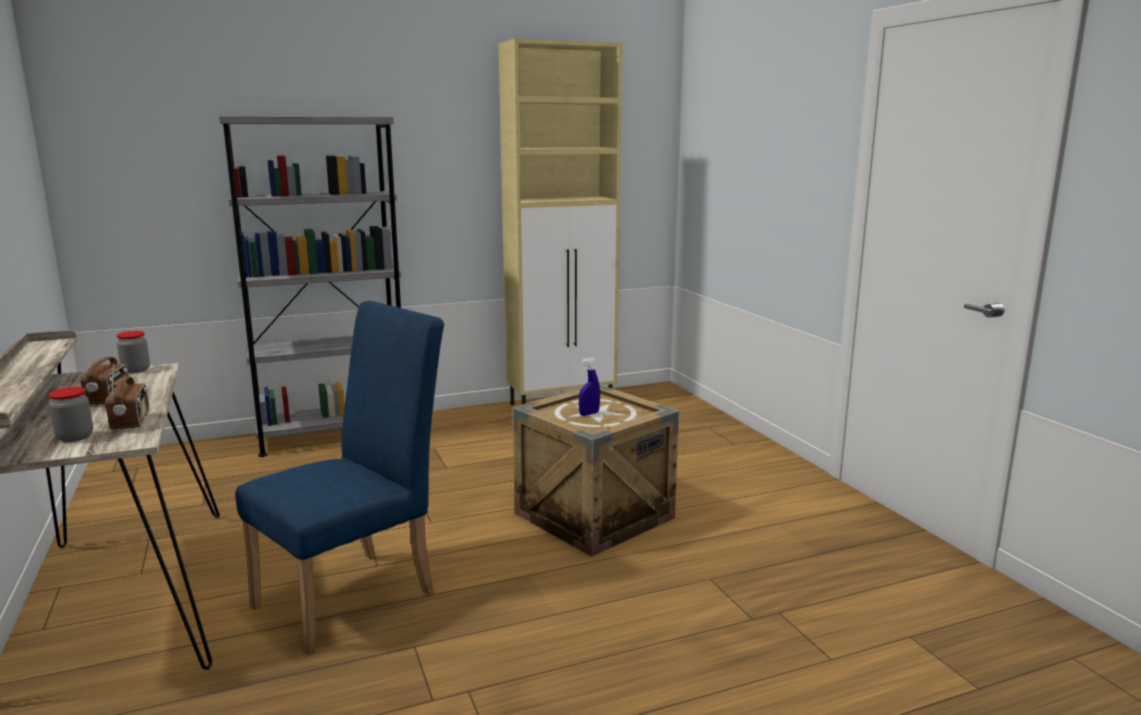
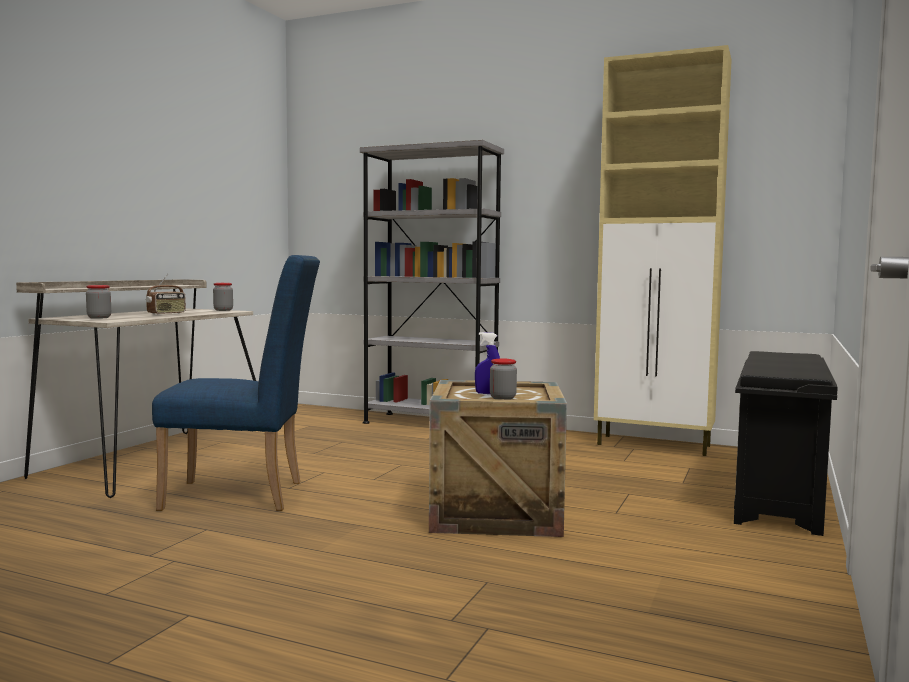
camera: 45 degrees right, 10 degrees down
(131, 422) = (136, 318): radio -> none
(614, 416) = (502, 398): none -> jar
(713, 429) = (779, 496): none -> black shoe rack

